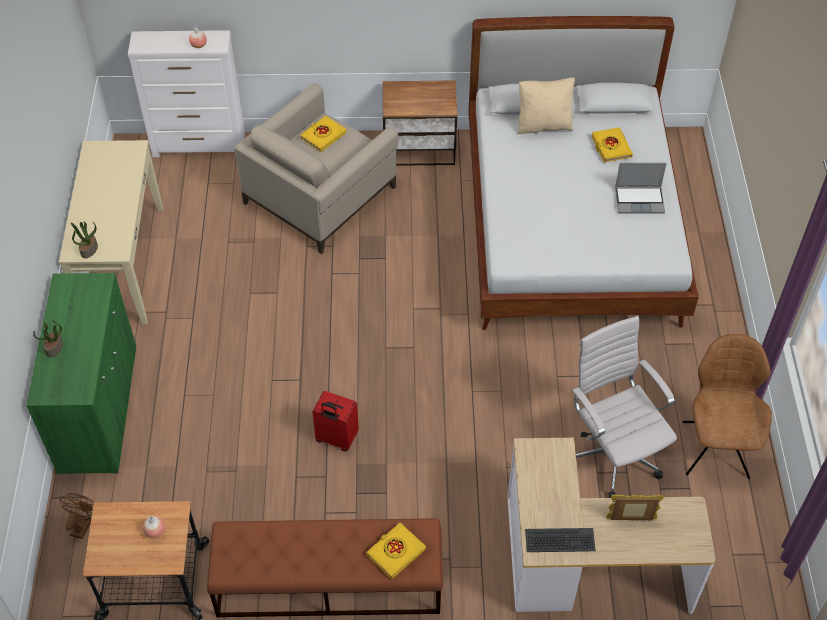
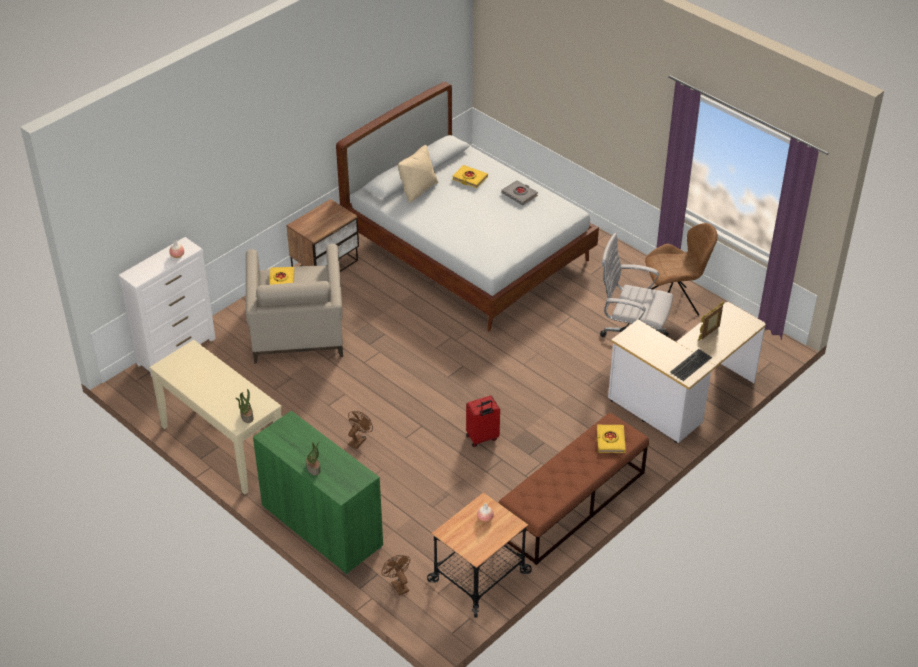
camera: 45 degrees left, 10 degrees down
(231, 349) = (359, 440): none -> brown fan
(640, 200) = (519, 194): laptop -> grey book
(715, 446) = (674, 304): brown chair -> brown chair turned 120 degrees clockwise

